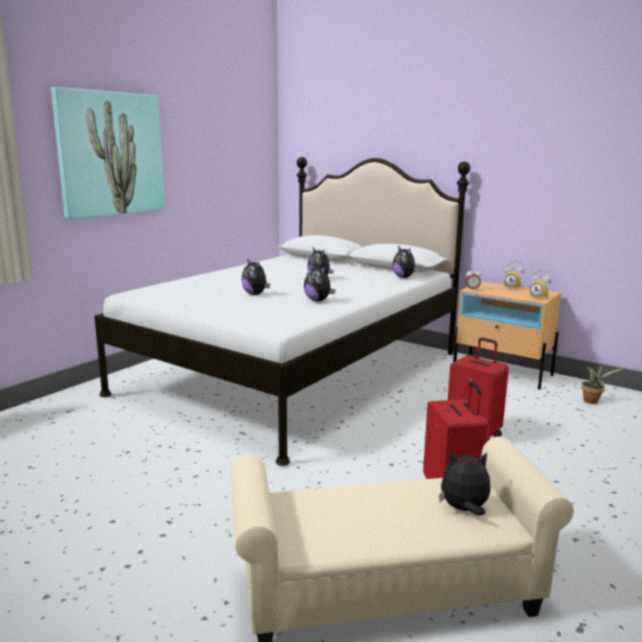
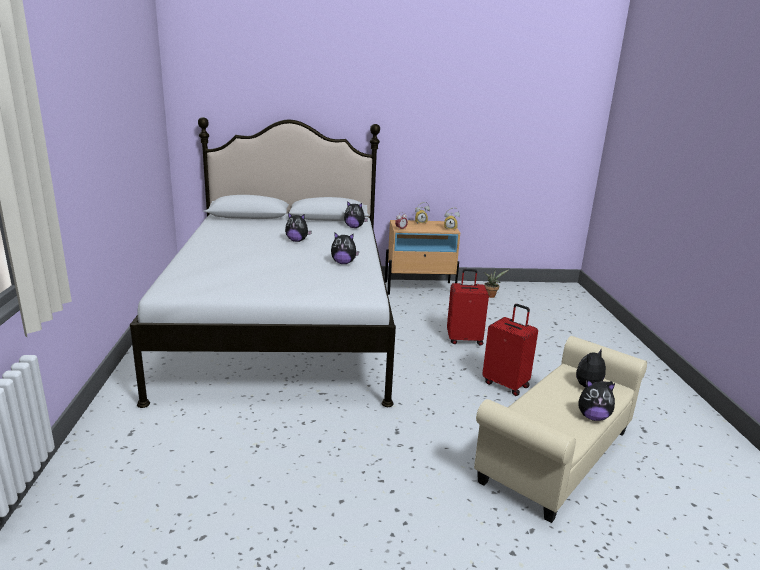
camera: 40 degrees left, 5 degrees up
(110, 154) = (82, 137): picture -> none
(255, 294) = (281, 267): plush toy -> plush toy (593, 417)

